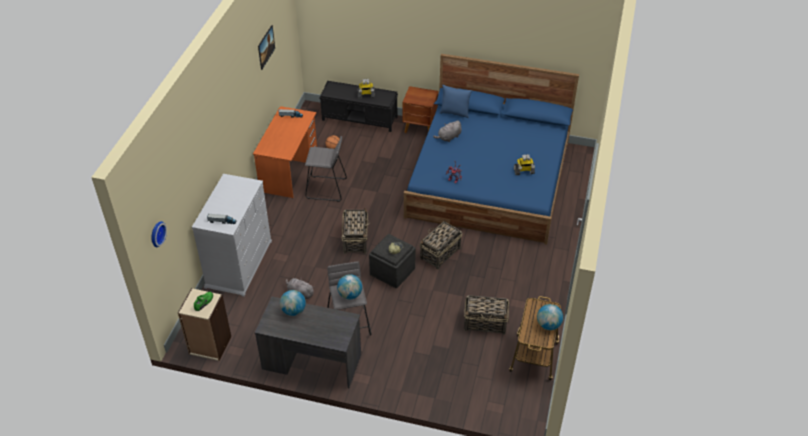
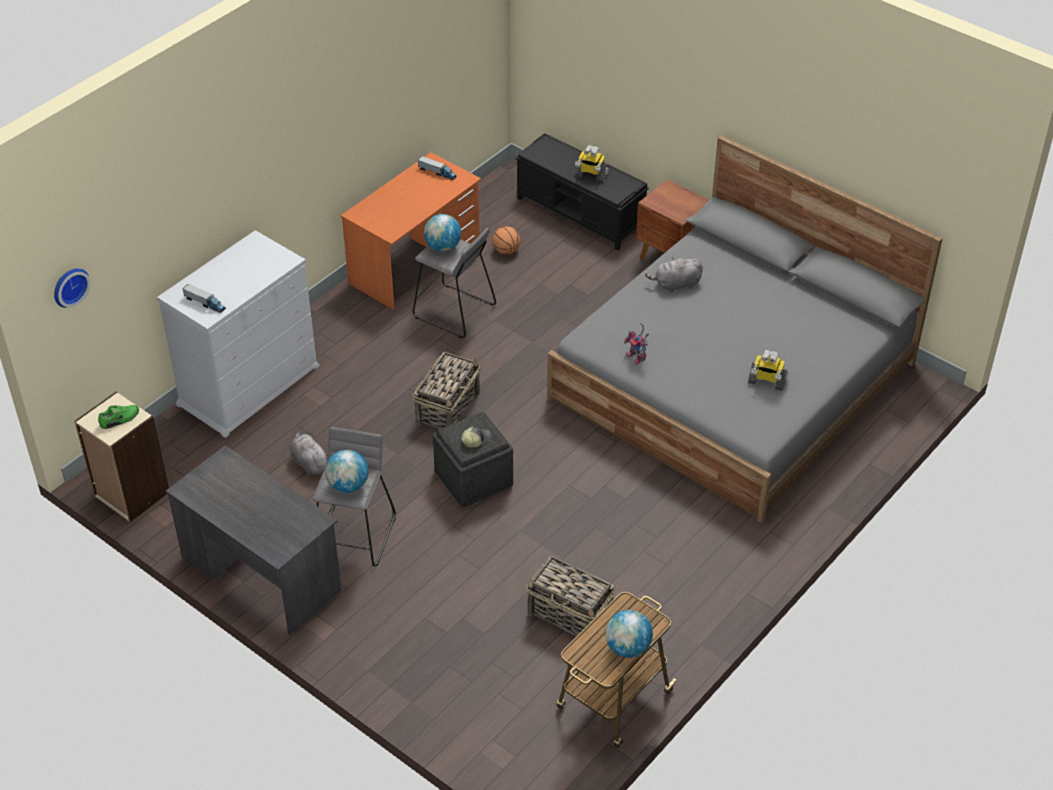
camera: 25 degrees right, 0 degrees up
(267, 53) = (412, 55): picture -> none
(293, 311) = (242, 479): globe -> globe (443, 247)
(440, 253) = (569, 476): basket -> none
(455, 113) = (714, 246): blue pillow -> none
(489, 179) = (734, 380): blue bed -> grey bed

